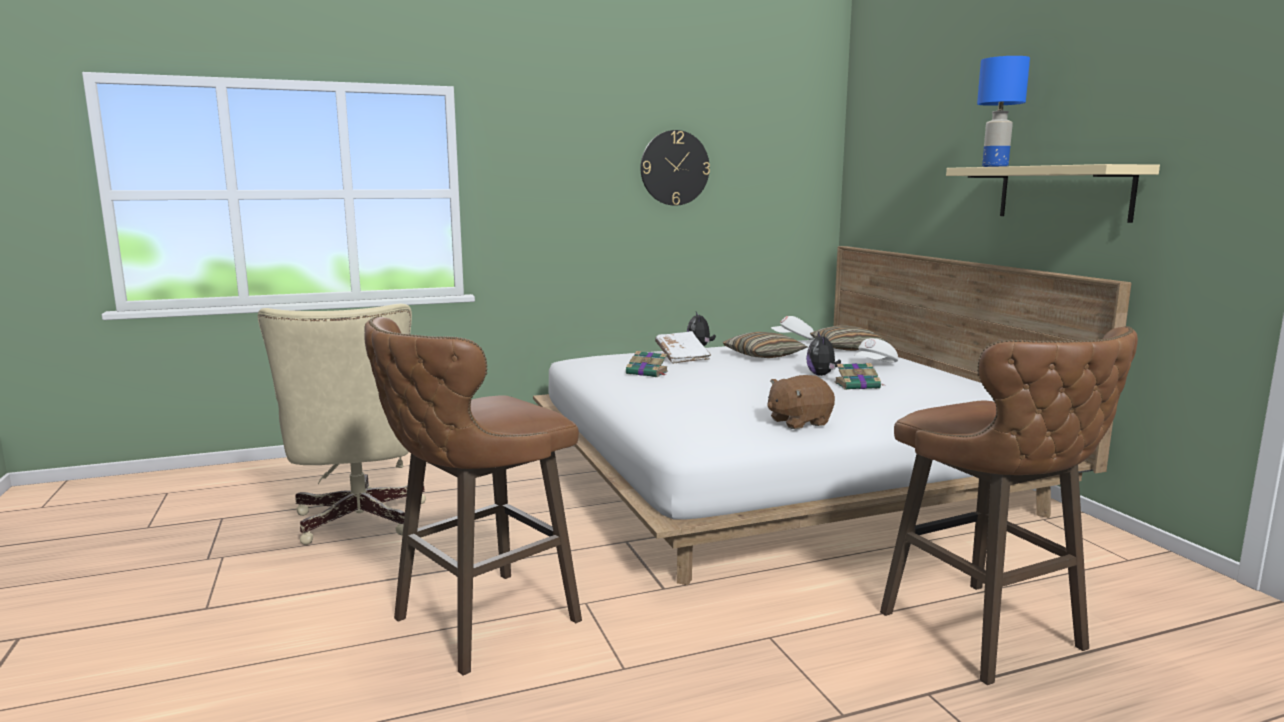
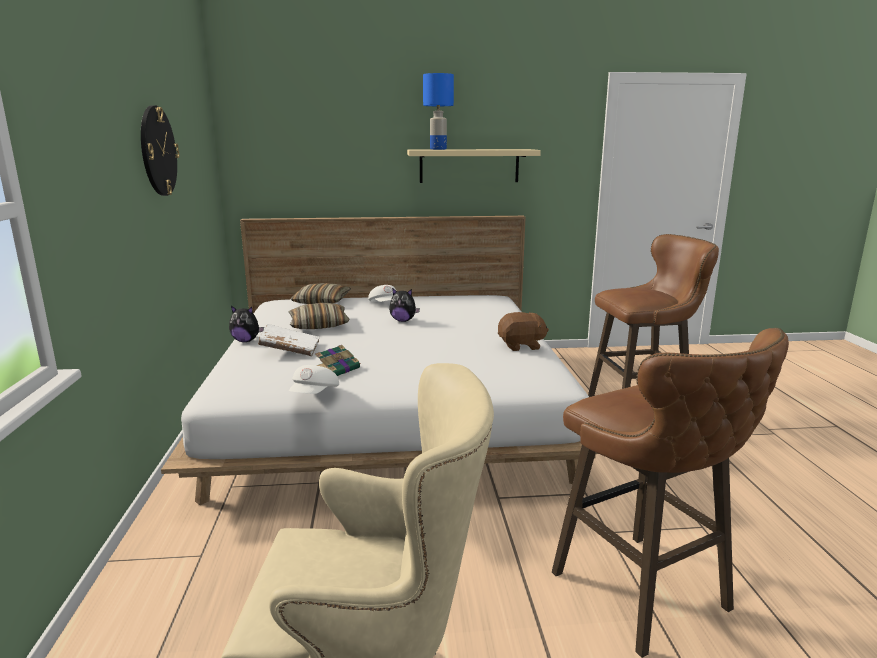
camera: 75 degrees left, 5 degrees up
(793, 339) = (267, 309): white cap -> white cap (315, 394)
(798, 422) = (521, 346): brown plush toy -> brown plush toy turned 90 degrees counterclockwise
(858, 385) = (441, 317): book -> none

